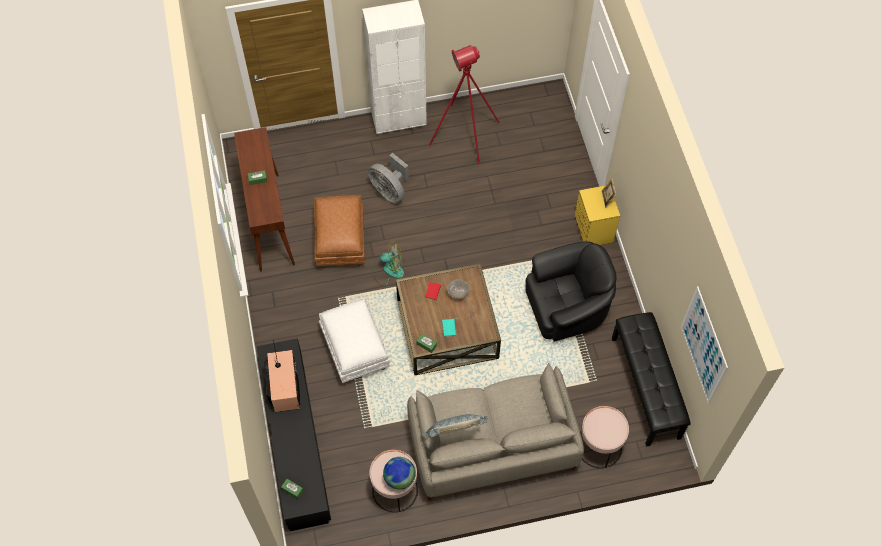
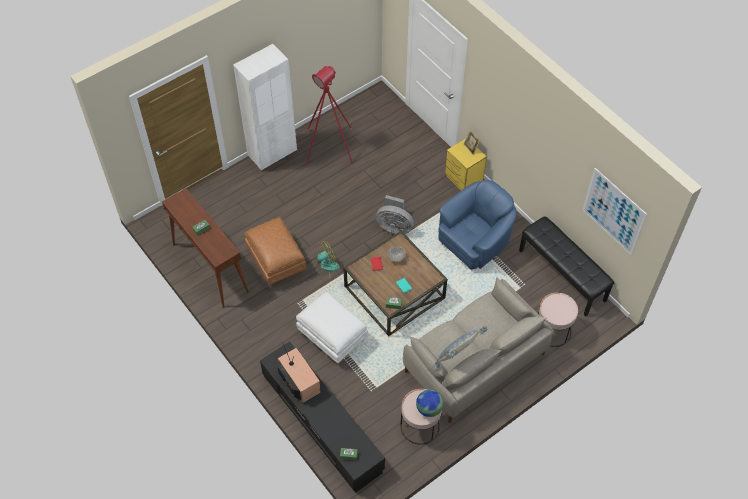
camera: 25 degrees left, 5 degrees down
(390, 190) = (294, 208): grey fan -> grey fan (394, 226)
(566, 308) = (474, 242): black armchair -> blue armchair

